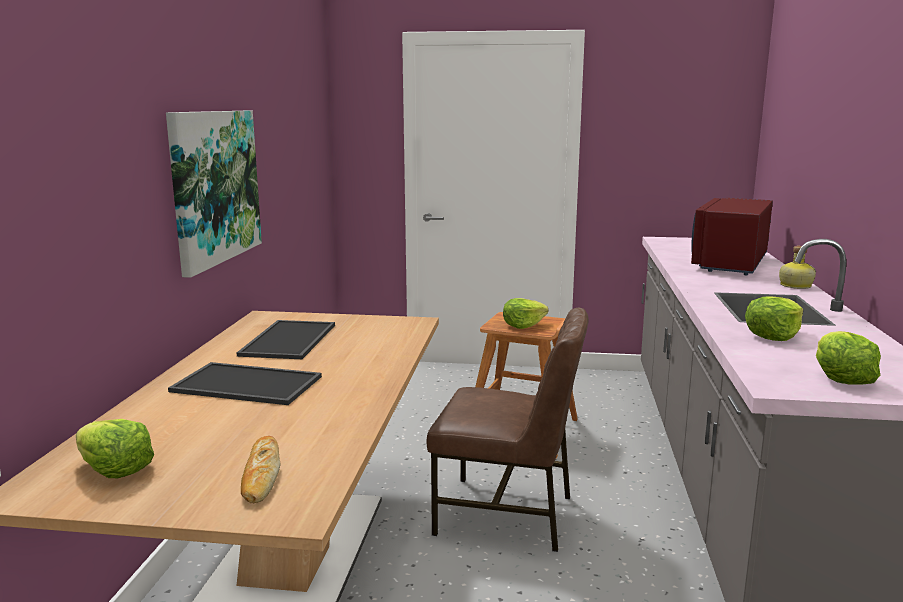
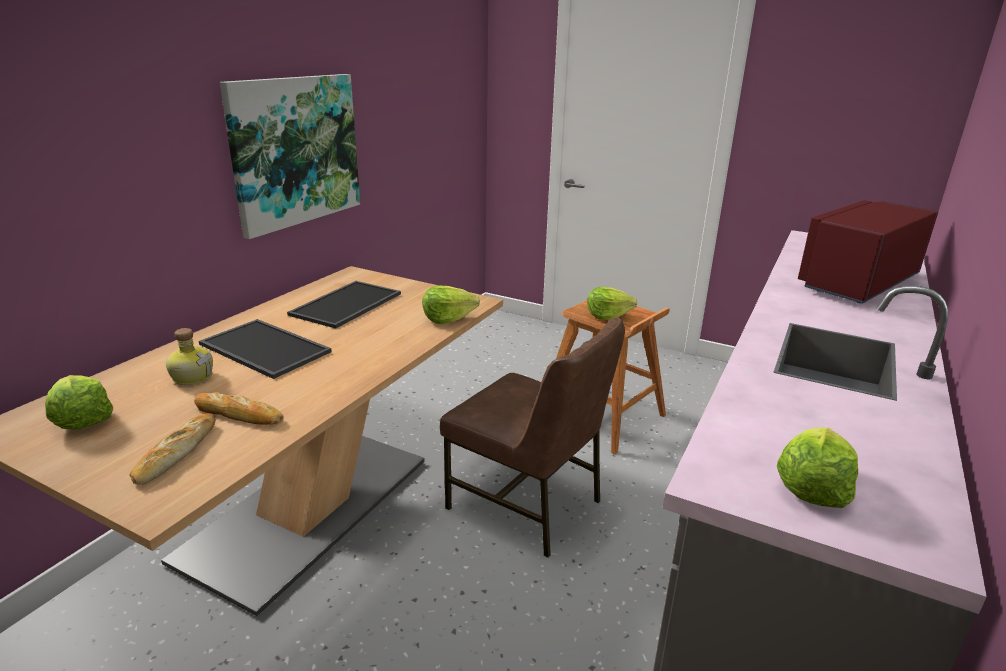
camera: 20 degrees right, 10 degrees up
(288, 436) = (238, 414): none -> bread
(773, 335) = (793, 402): lettuce -> lettuce (448, 318)
(794, 285) = (906, 328): bottle -> bottle (192, 376)

